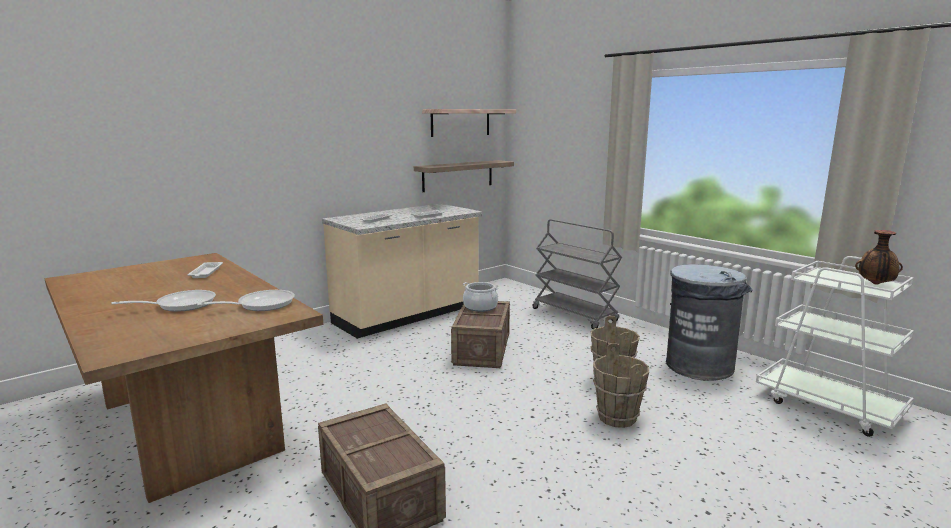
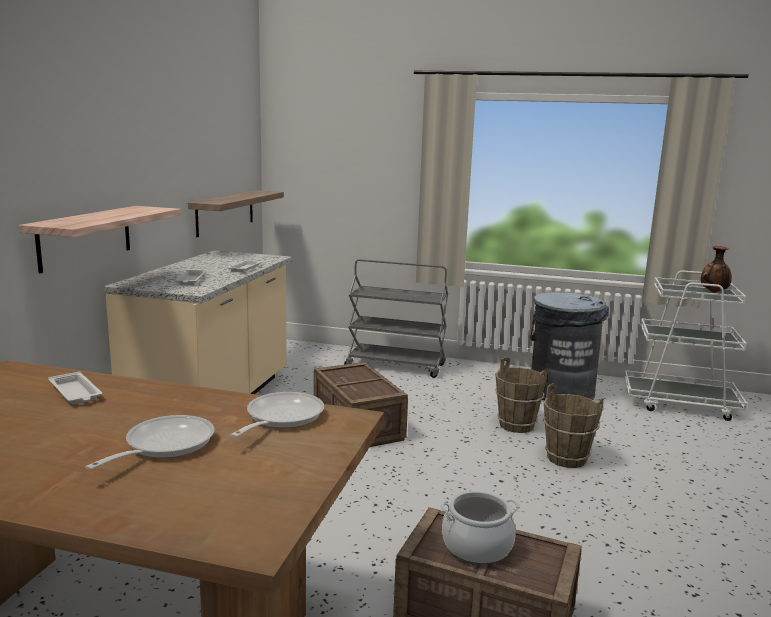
camera: 35 degrees left, 0 degrees up
(460, 122) = (226, 142): shelf -> shelf (85, 237)
(480, 307) = (345, 374): cooking pot -> cooking pot (476, 546)

